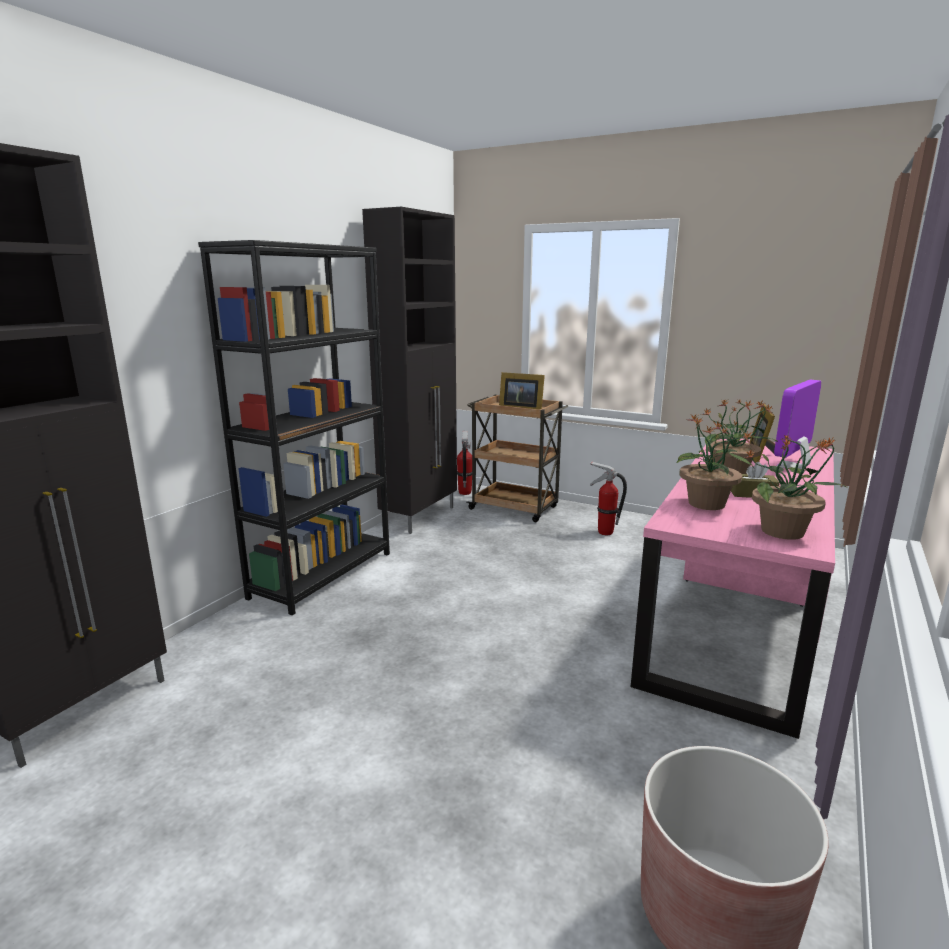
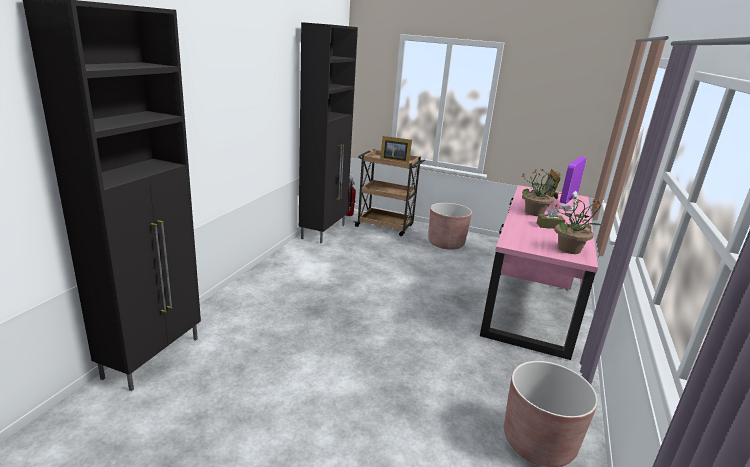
camera: 10 degrees left, 5 degrees up
(323, 574) = (272, 271): black bookcase -> none
(604, 532) = (446, 243): fire extinguisher -> brown planter
(706, 504) = (526, 232): potted plant -> none

